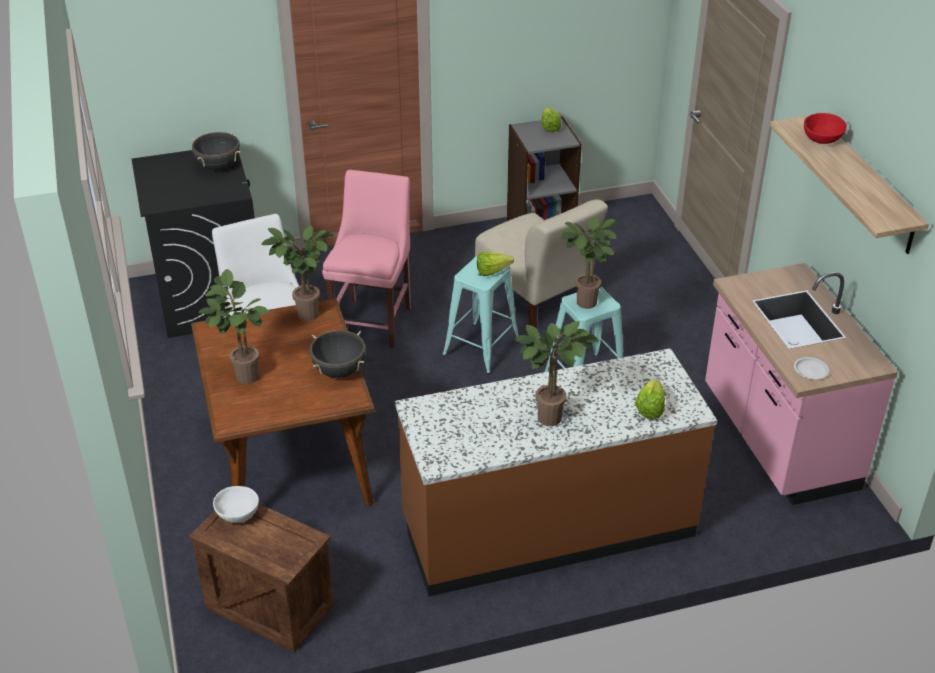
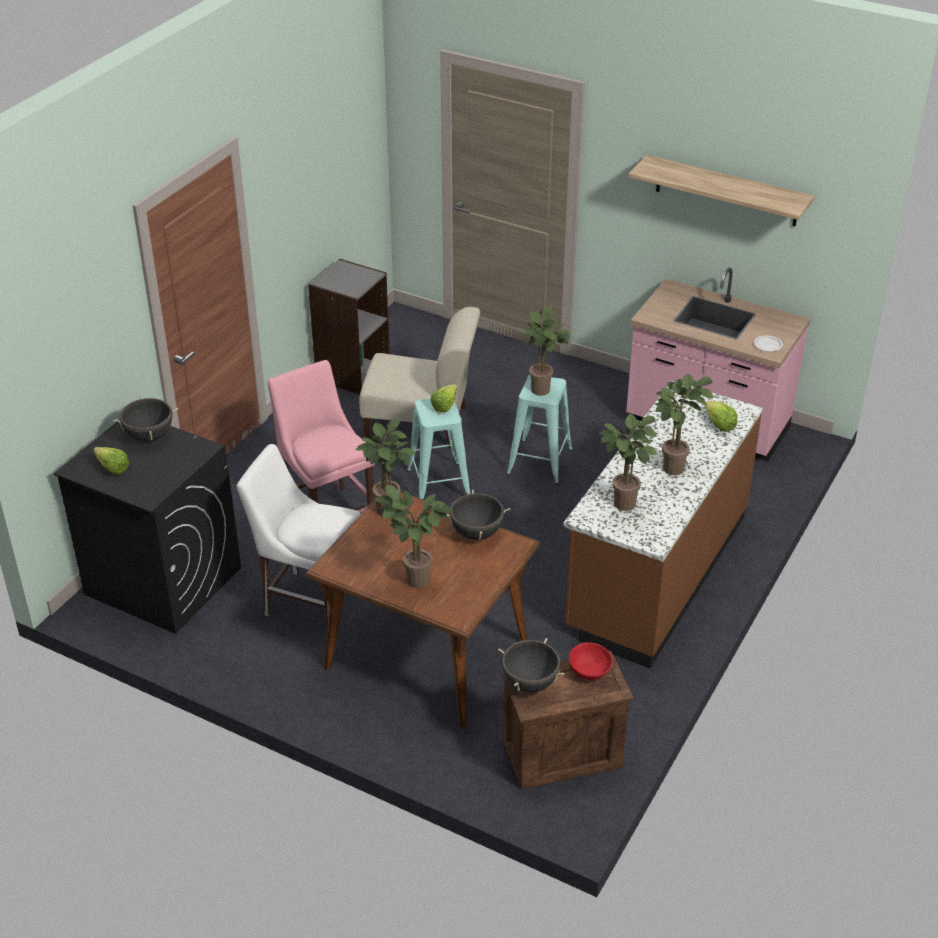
camera: 45 degrees left, 0 degrees up
(237, 514) = (530, 683): white bowl -> black cooking pot
(459, 420) = (624, 506): none -> potted plant
(549, 126) = (341, 270): lettuce -> lettuce (111, 466)
(821, 138) = (676, 170): red bowl -> red bowl (588, 671)

